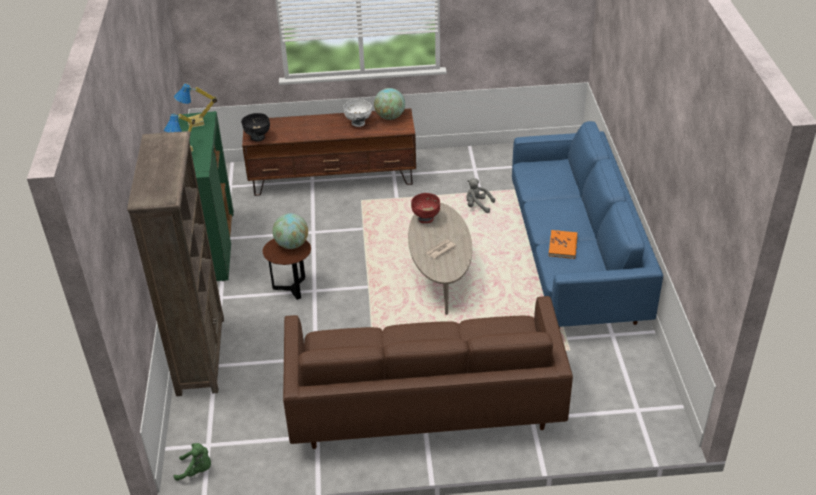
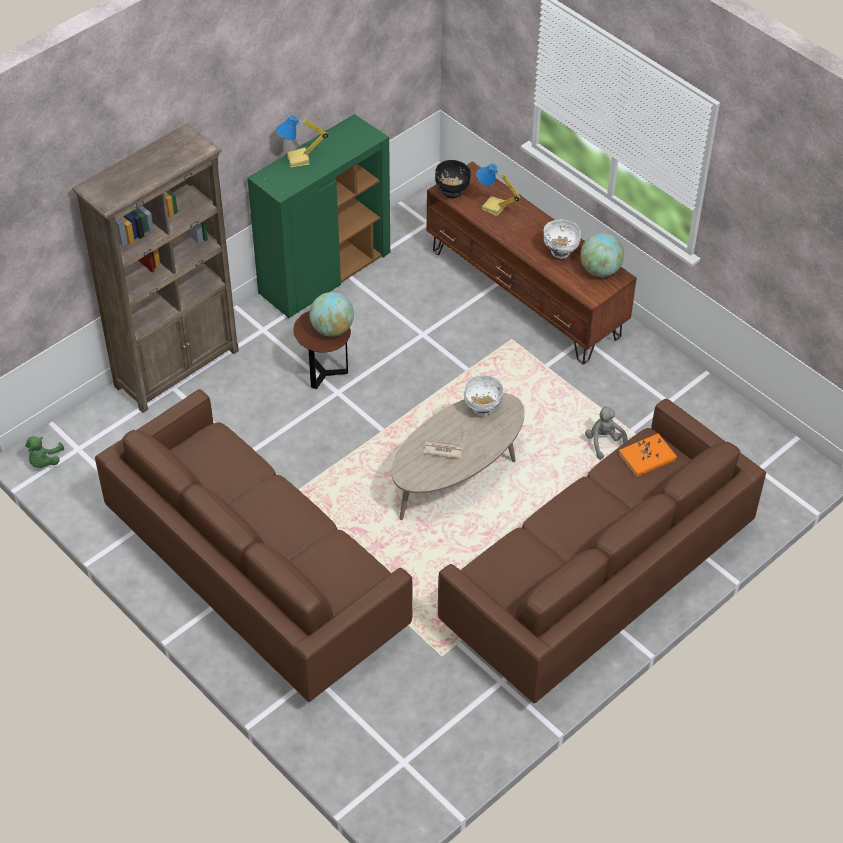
camera: 50 degrees right, 10 degrees up
(196, 123) = (354, 136): table lamp -> table lamp (493, 207)
(197, 470) = (44, 461): green plush toy -> green plush toy turned 45 degrees clockwise
(426, 219) = (482, 409): red bowl -> white bowl
(563, 246) = (536, 549): orange book -> orange book (647, 457)
(574, 260) = (594, 583): blue sofa -> brown sofa

